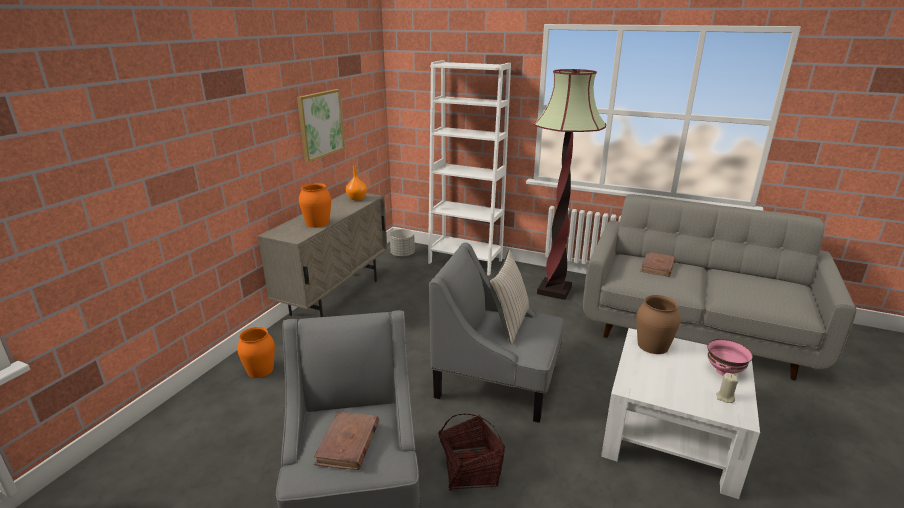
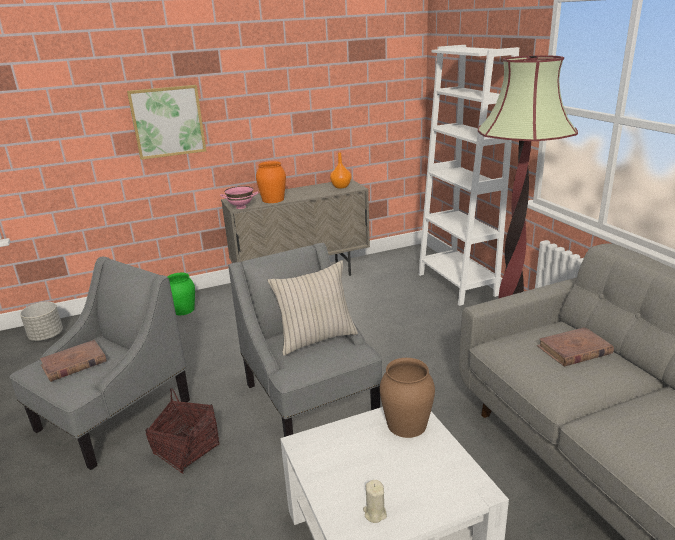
camera: 45 degrees right, 0 degrees up
(260, 369) = (183, 310): orange vase -> green vase
(320, 124) = (314, 107): picture -> picture (168, 121)
(402, 254) = (408, 259): grey planter -> grey planter (47, 336)
(723, 371) = (431, 492): pink bowl -> pink bowl (241, 207)

